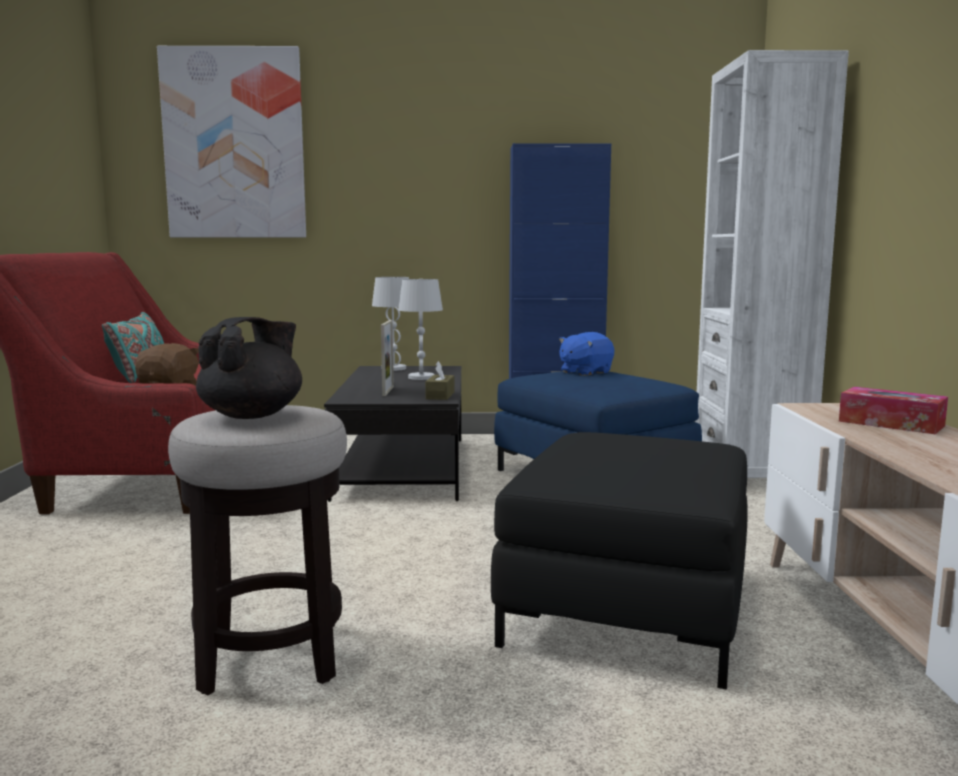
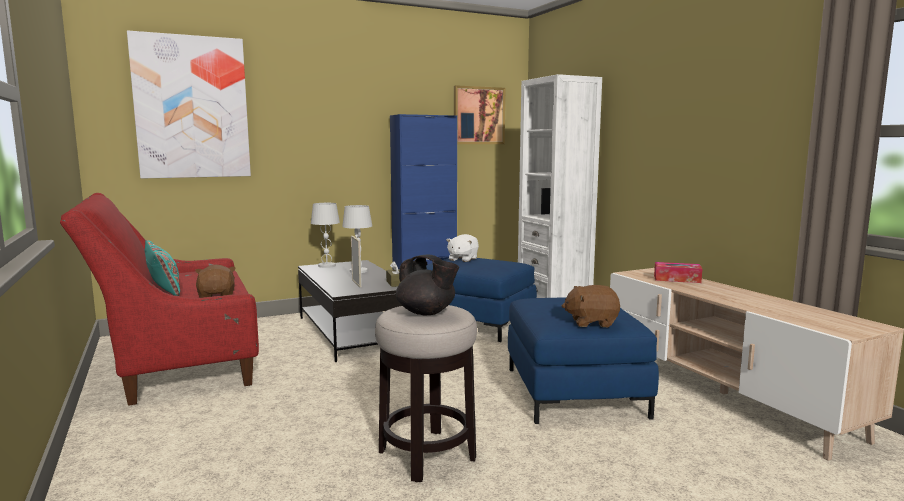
camera: 25 degrees left, 0 degrees up
(253, 415) = (426, 313): black teapot -> black teapot turned 120 degrees clockwise
(585, 372) = (462, 259): blue plush toy -> white plush toy
(621, 478) = (591, 322): none -> brown plush toy
(629, 608) = (574, 392): black ottoman -> blue ottoman
(665, 146) = (478, 115): none -> picture

